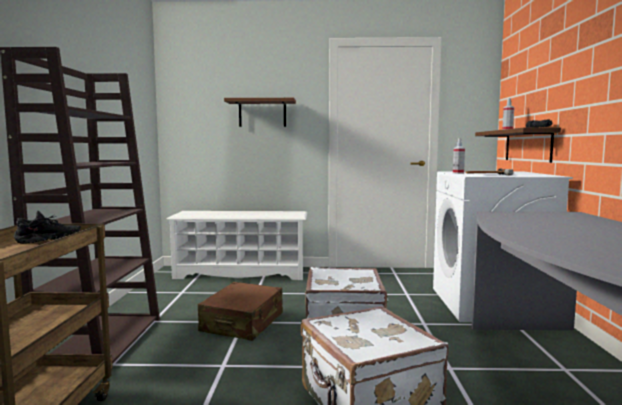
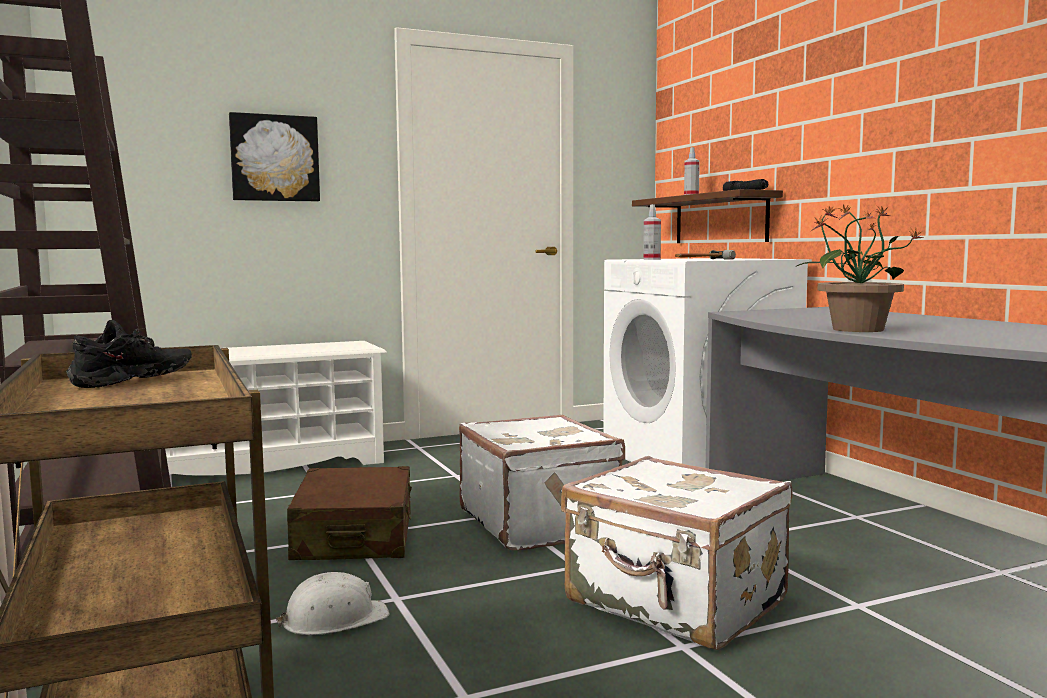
camera: 25 degrees left, 0 degrees up
(183, 371) = (334, 619): none -> white hard hat
(262, 113) = (274, 158): brown shelf -> picture
(532, 238) = (856, 329): none -> potted plant

